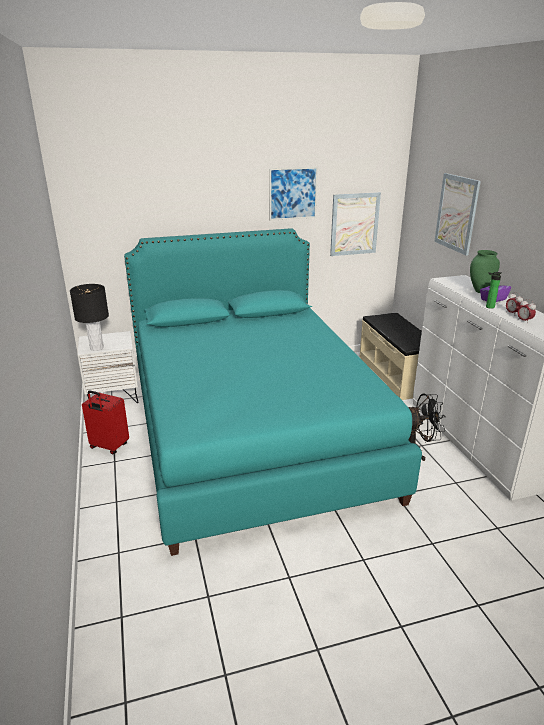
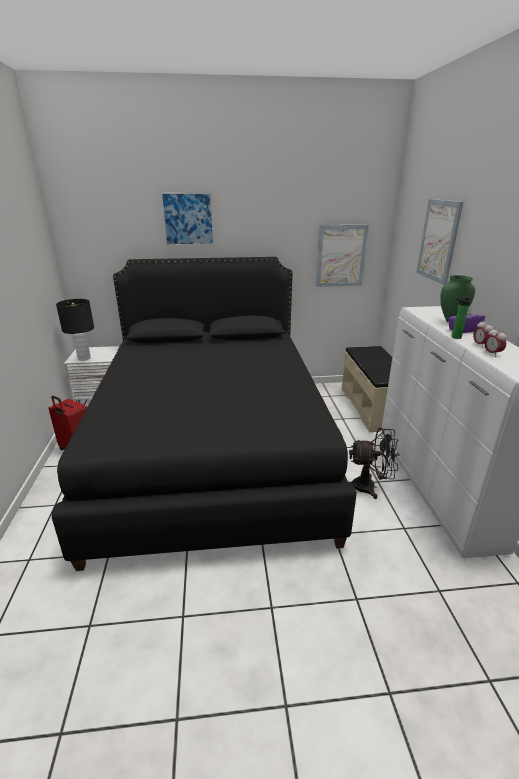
camera: 10 degrees right, 0 degrees up
(252, 433) = (212, 451): turquoise bed -> black bed
(293, 193) = (278, 222): picture -> picture (188, 219)

